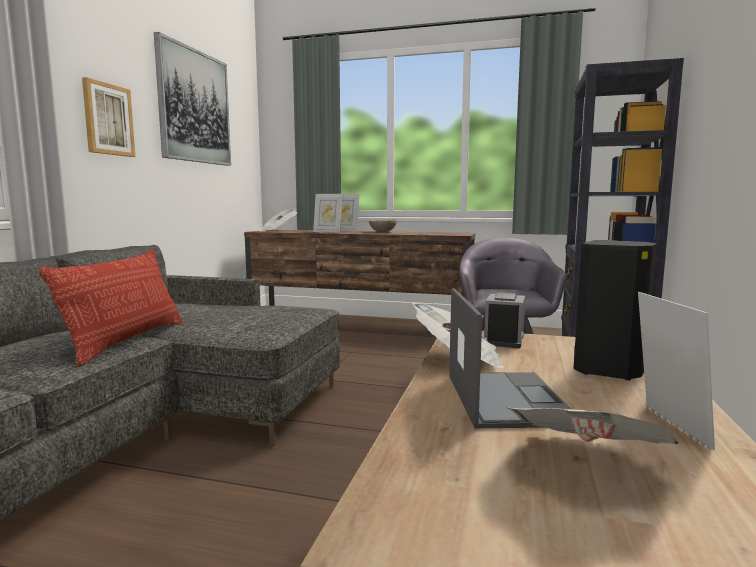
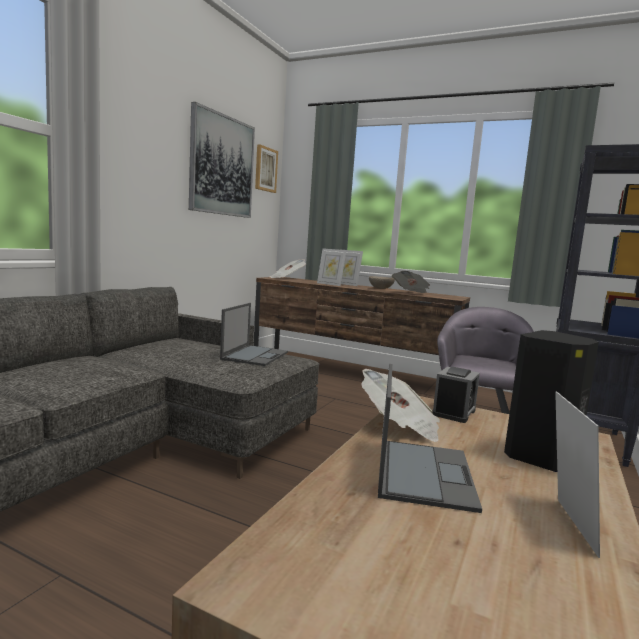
camera: 10 degrees right, 0 degrees up
(108, 119) = (144, 177): picture -> picture (265, 169)
(127, 340) = (129, 371): pillow -> none
(268, 310) = (255, 355): none -> laptop
(586, 466) = (461, 552): newspaper -> newspaper (411, 293)

